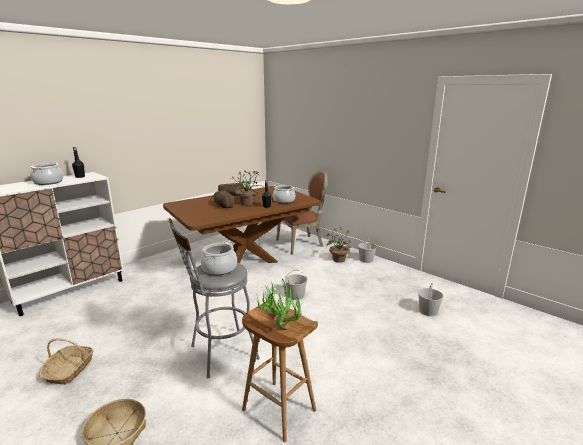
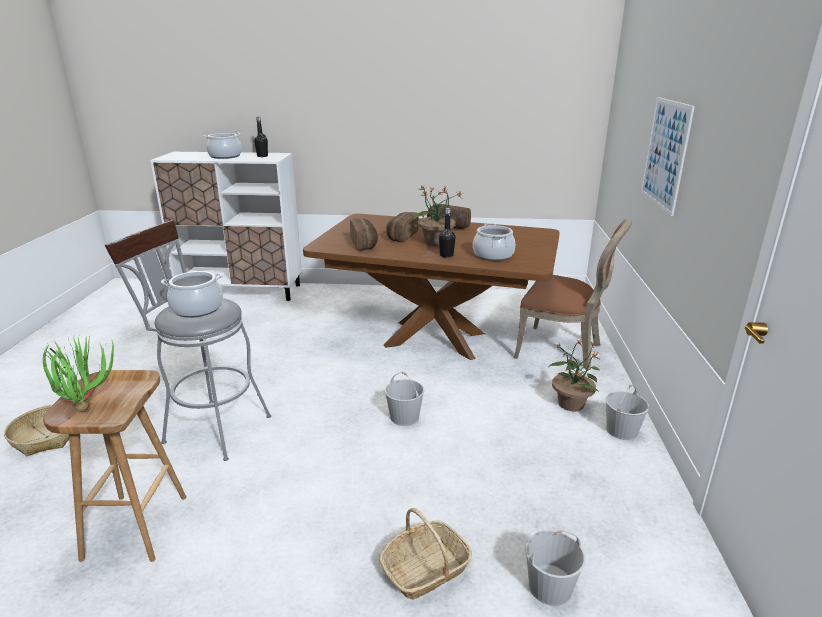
camera: 50 degrees right, 5 degrees up
(69, 370) = (121, 363): basket -> basket (425, 570)
(216, 213) = (365, 244): none -> bread
(339, 138) = (665, 154): none -> picture

